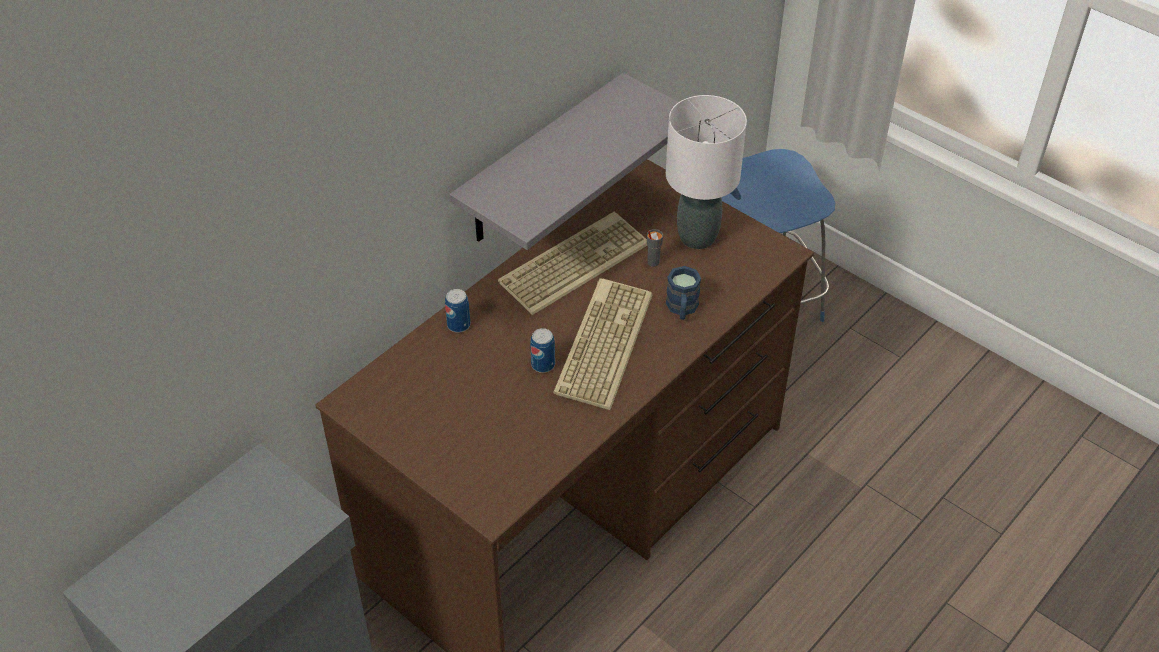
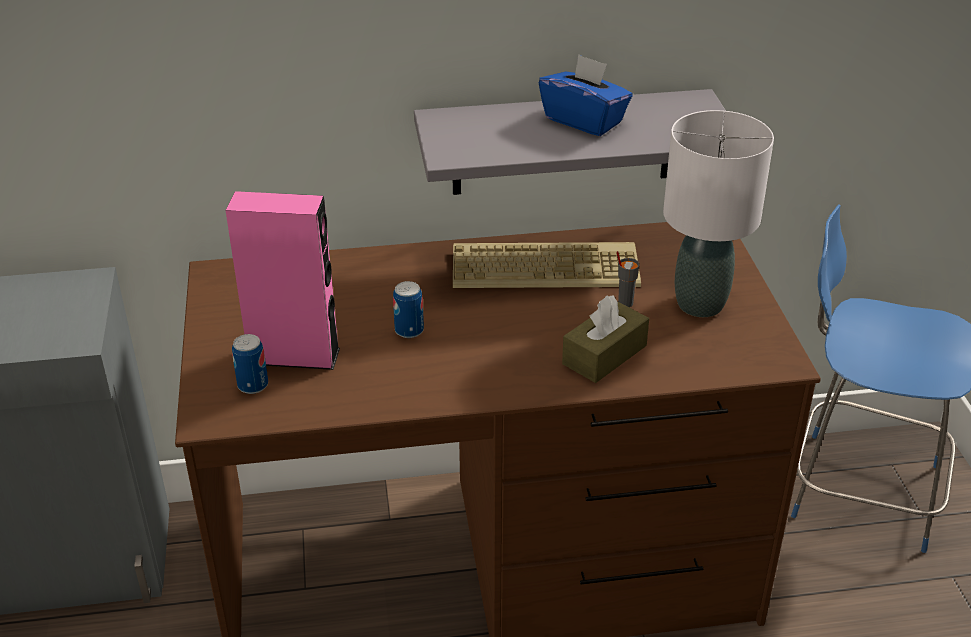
camera: 40 degrees right, 10 degrees down
(458, 325) = (378, 264): can -> can (253, 385)
(490, 431) = (294, 356): none -> pink speaker
(576, 143) = (584, 120): none -> blue tissue box
(602, 342) = (487, 341): keyboard -> none
(682, 309) = (604, 355): blue mug -> brown tissue box

